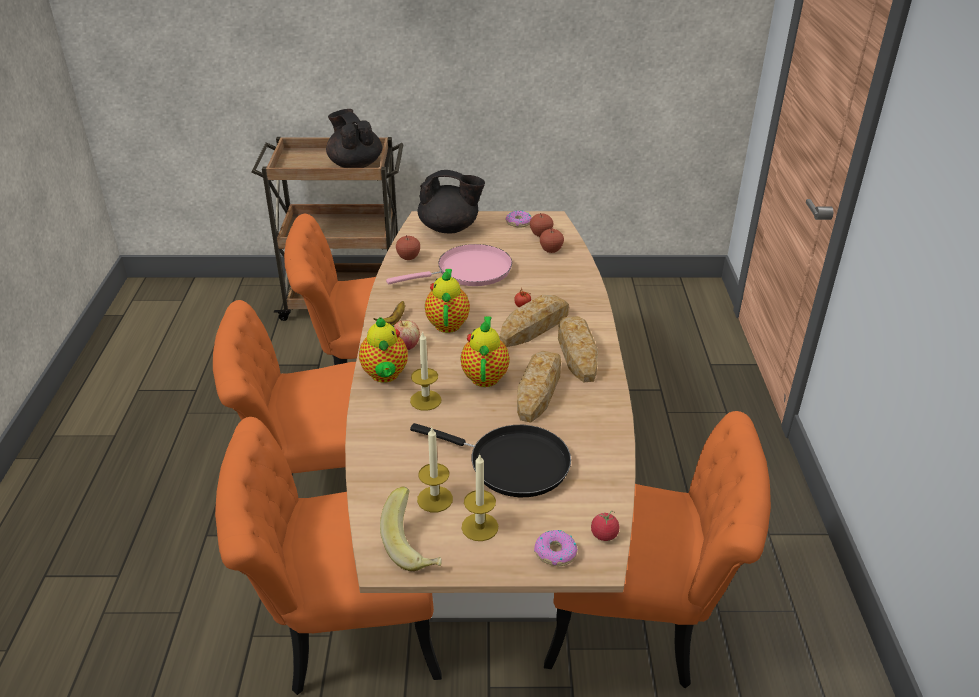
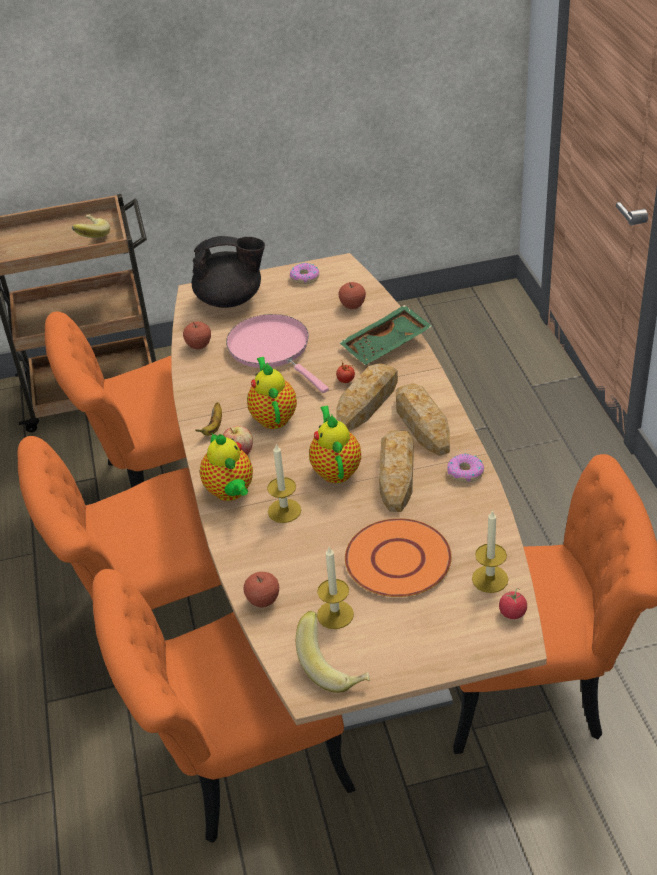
camera: 10 degrees left, 5 degrees up
(355, 164) = (90, 237): black teapot -> banana
(469, 271) = (272, 350): pink frying pan -> pink frying pan turned 90 degrees counterclockwise
(480, 527) = (390, 633): candle -> candle (490, 579)
(512, 464) = (398, 560): black frying pan -> orange plate
(541, 234) = (334, 288): apple -> apple (263, 600)
(555, 553) = (472, 641): donut -> donut (465, 472)
(569, 285) = (387, 345): none -> green tray

